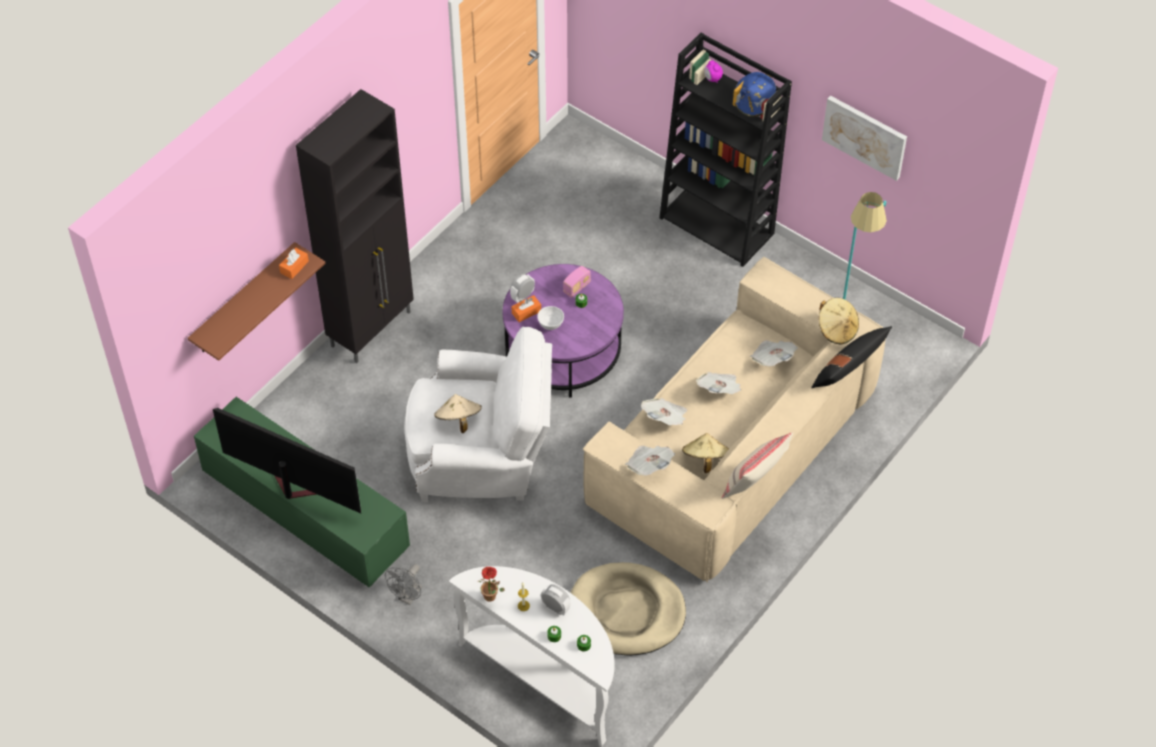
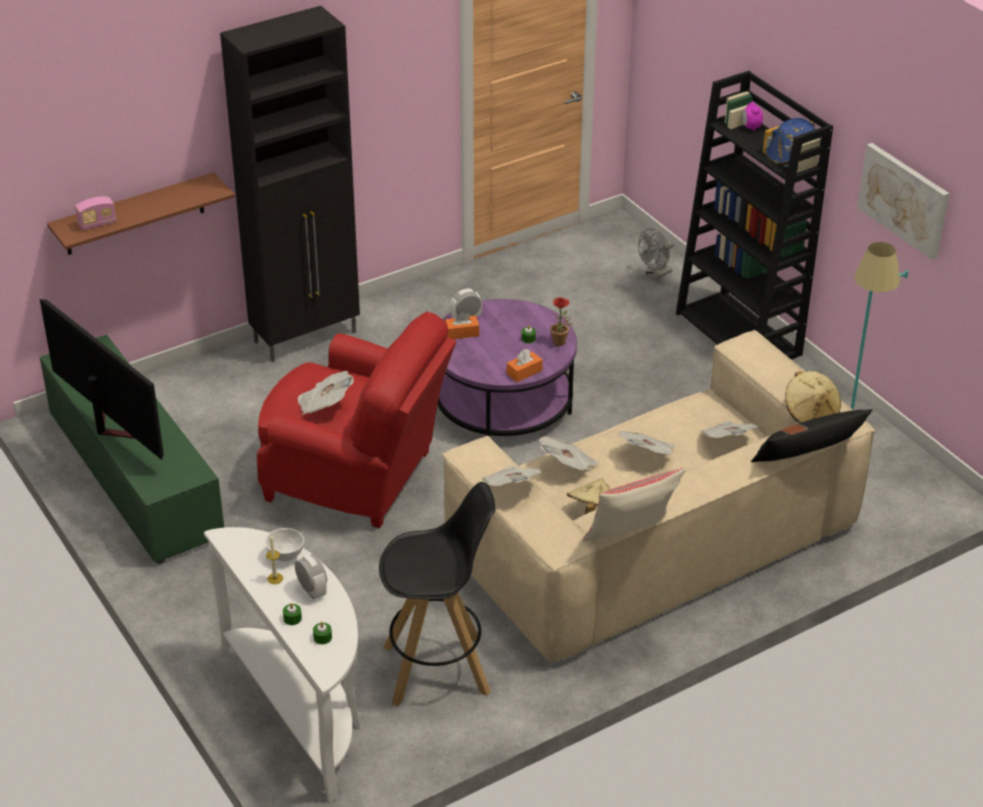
camera: 20 degrees right, 15 degrees down
(294, 267) = (199, 191): orange tissue box -> orange tissue box (524, 372)
(408, 597) = (194, 585): grey fan -> grey fan (655, 275)
(458, 420) = (324, 405): beige hat -> newspaper
(482, 457) = (357, 477): white armchair -> red armchair
(492, 597) = (244, 560): potted plant -> potted plant (561, 343)
(550, 325) = (482, 349): white bowl -> white bowl (285, 555)
(576, 288) = (531, 325): radio -> radio (97, 224)
(626, 612) = (438, 669): beige dog bed -> black stool

